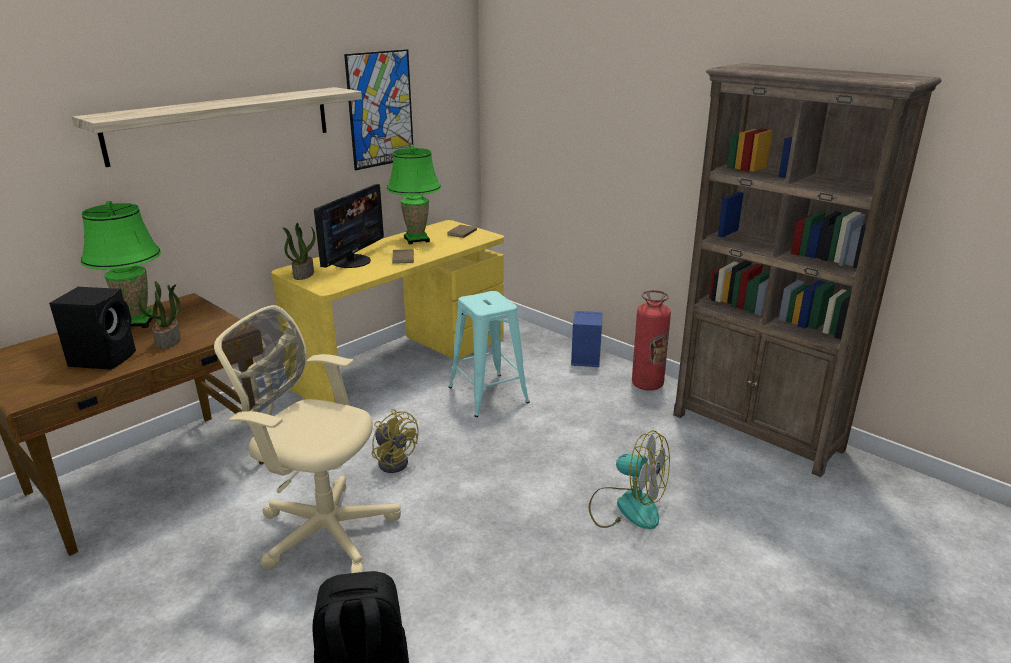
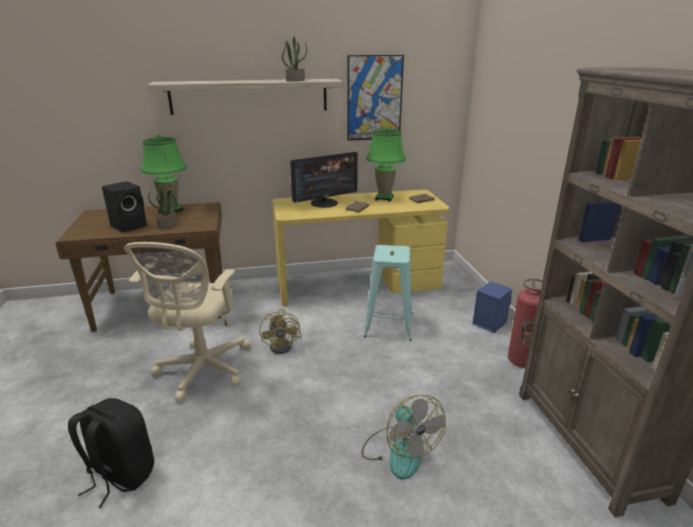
camera: 35 degrees right, 0 degrees up
(303, 274) = (286, 205): potted plant -> potted plant (295, 80)
(322, 530) = (201, 371): beige office chair -> beige office chair turned 135 degrees counterclockwise

